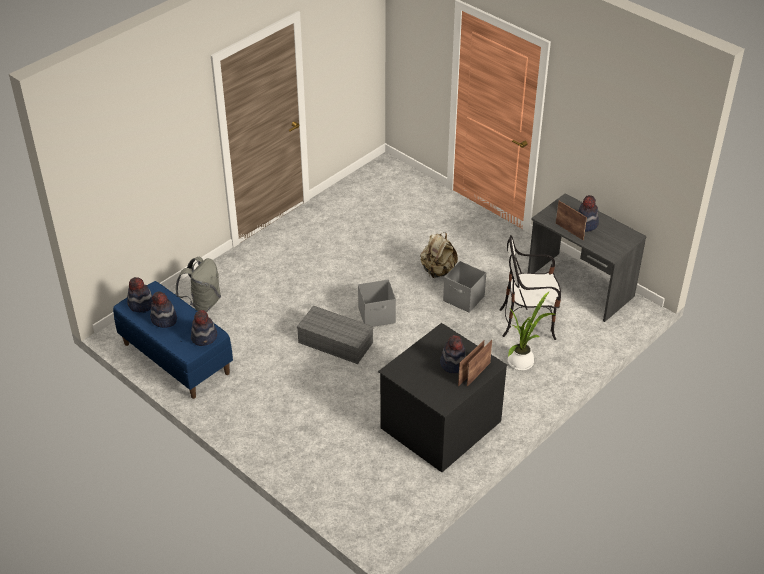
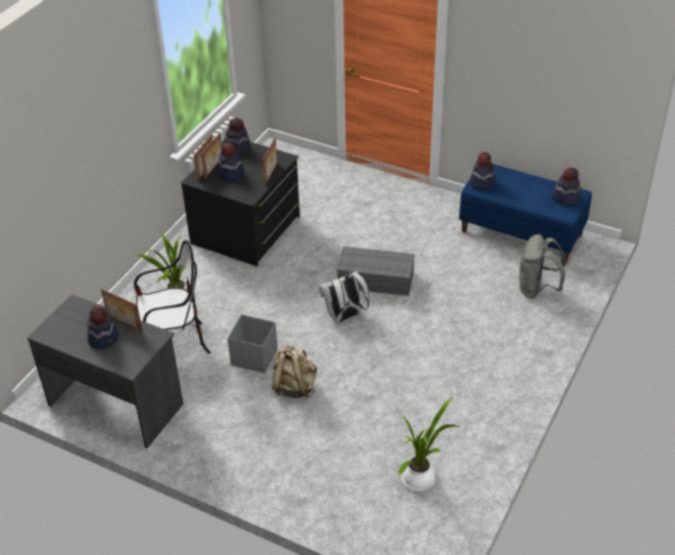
camera: 165 degrees right, 0 degrees up
(164, 319) = (532, 189): hat -> hat (237, 147)
(372, 200) = (421, 478): none -> potted plant
(377, 316) = (344, 316): grey storage box -> white backpack
(413, 354) = (271, 174): none -> picture frame

